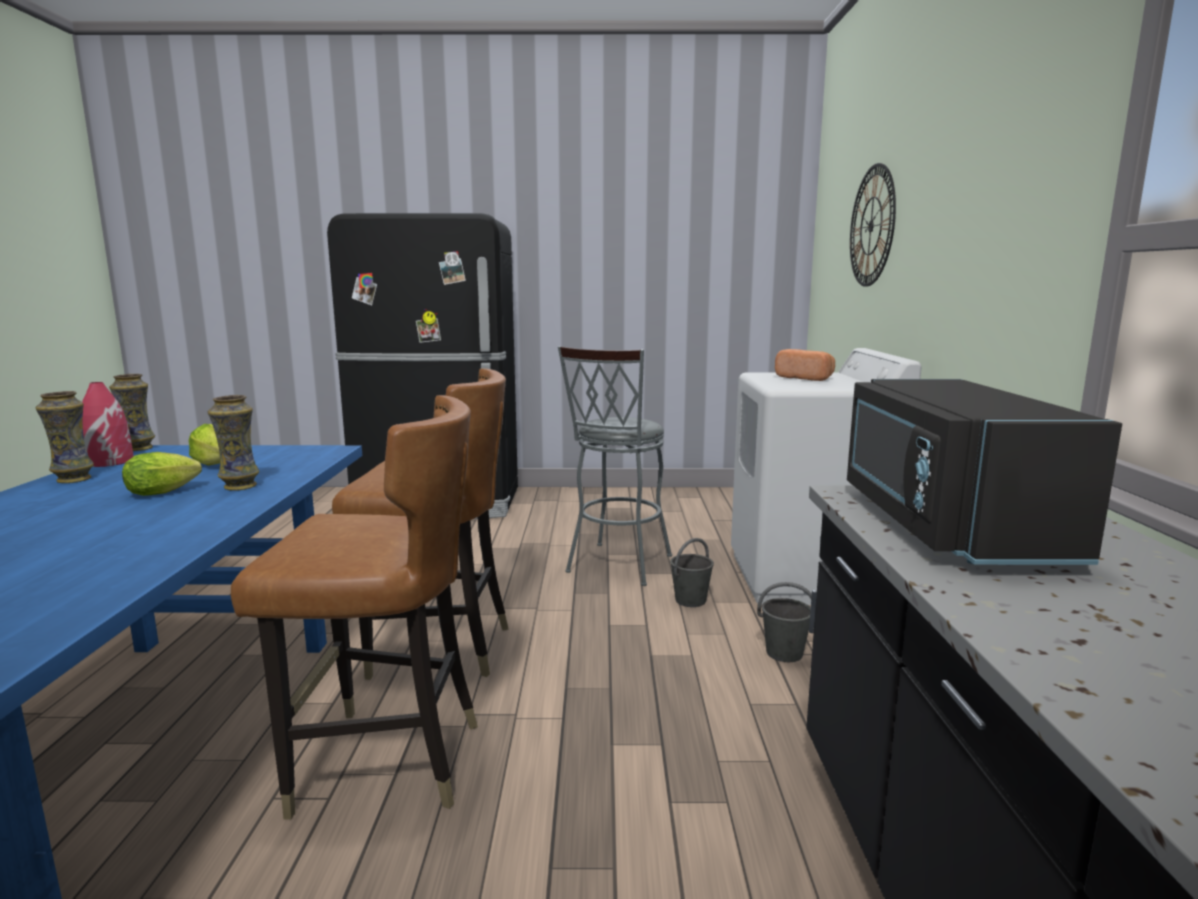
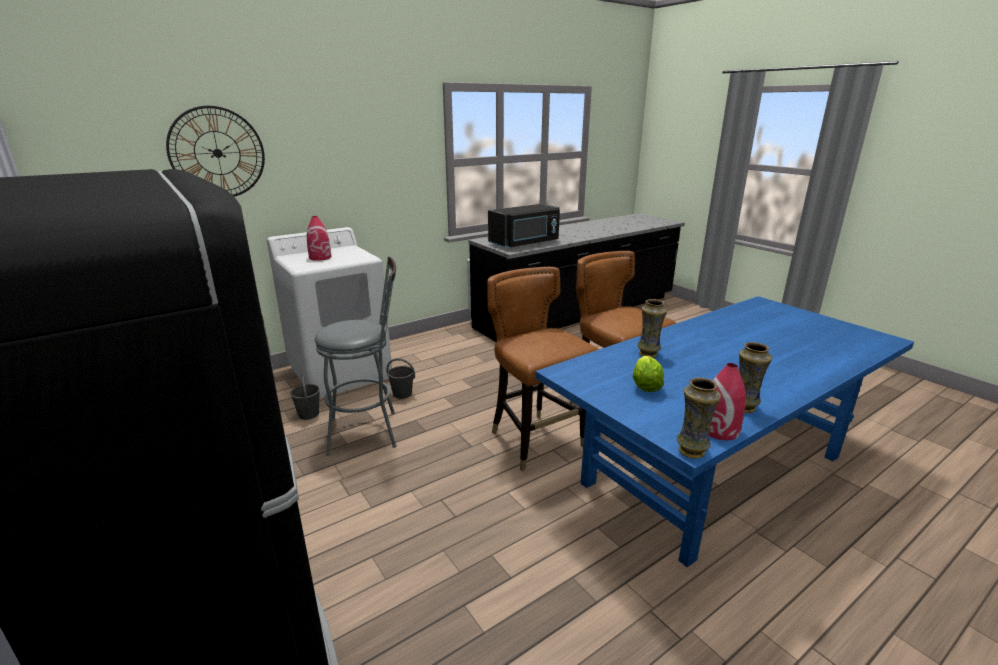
camera: 125 degrees left, 10 degrees up
(166, 492) = (687, 365): lettuce -> none
(783, 653) = (438, 363): grey bucket -> grey bucket (308, 414)
(806, 378) = (320, 257): bread -> red vase

